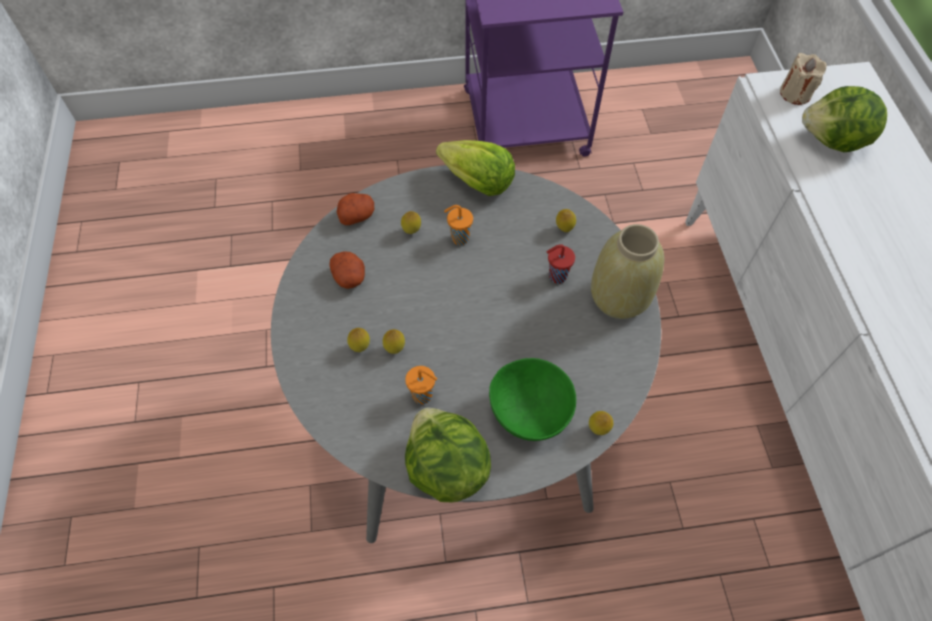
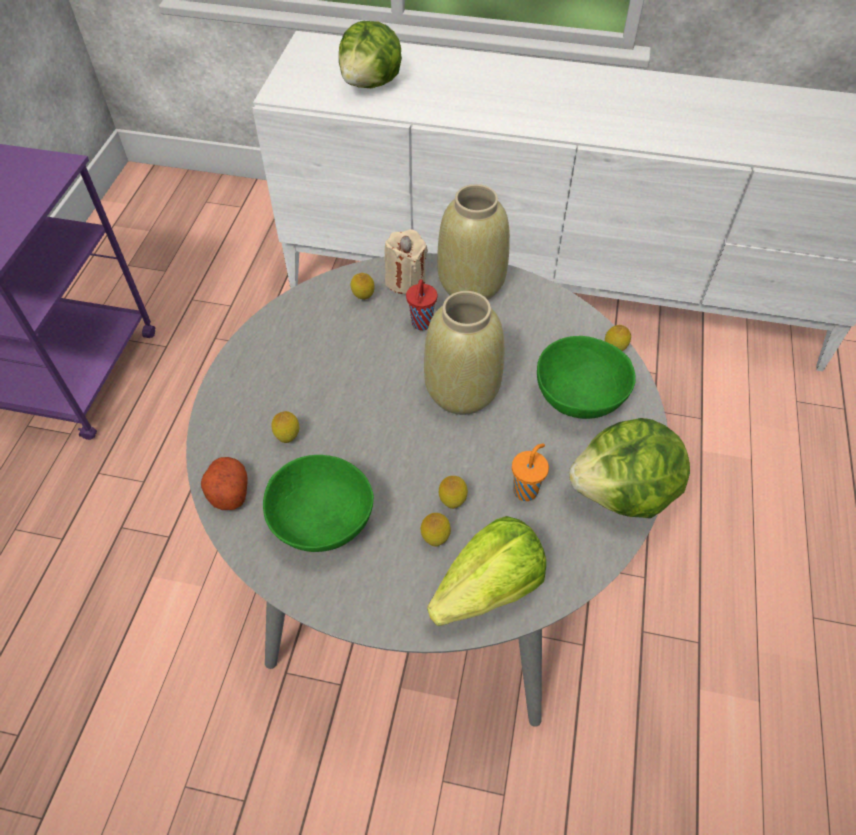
camera: 70 degrees left, 5 degrees down
(350, 277) = (324, 524): potato -> green bowl
(459, 238) = (324, 393): orange cup -> none
(477, 182) = (252, 352): lettuce -> lettuce (488, 589)
(499, 325) = (461, 392): none -> beige vase
(795, 94) = (301, 83): beige candle -> beige candle (405, 280)

